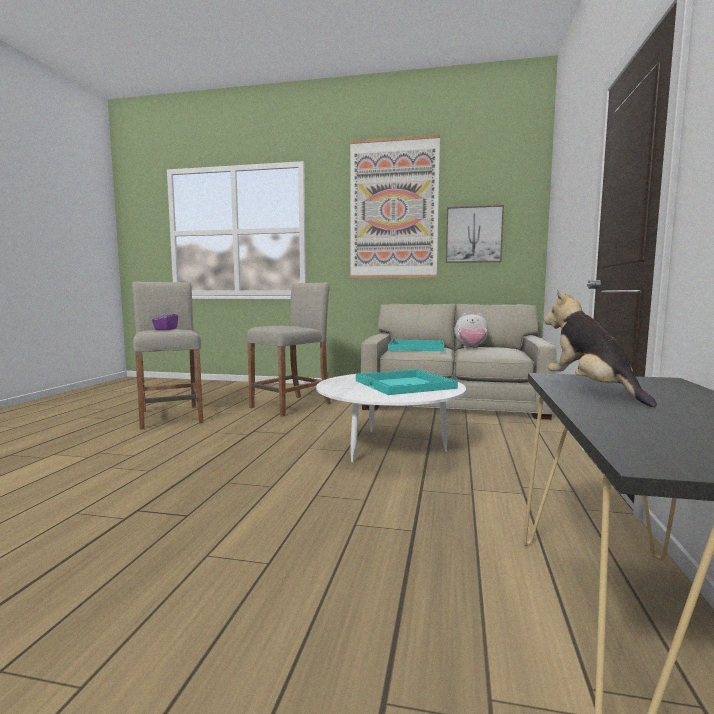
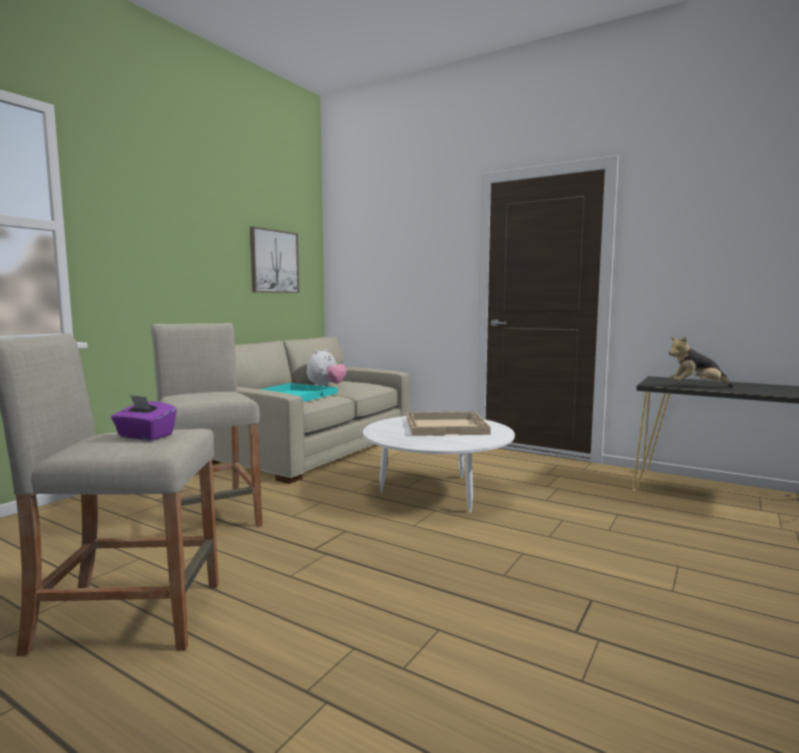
camera: 70 degrees left, 0 degrees up
(393, 209) = (195, 218): picture -> none
(405, 384) = (446, 426): turquoise tray -> beige tray

